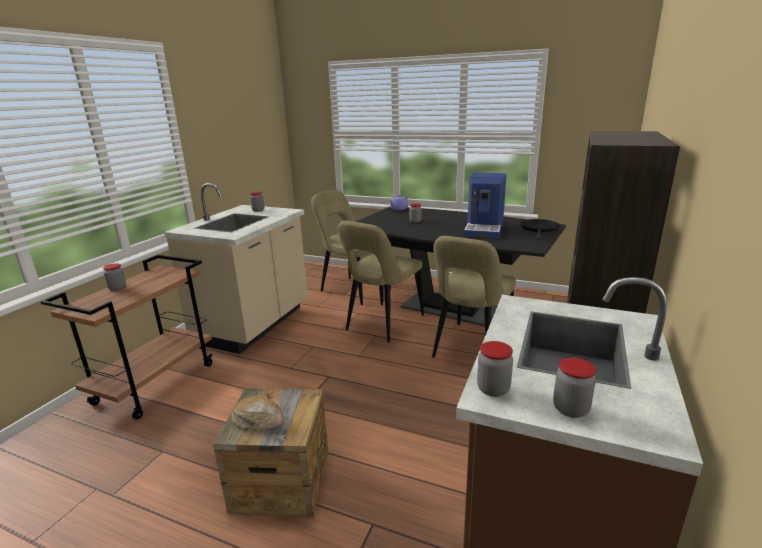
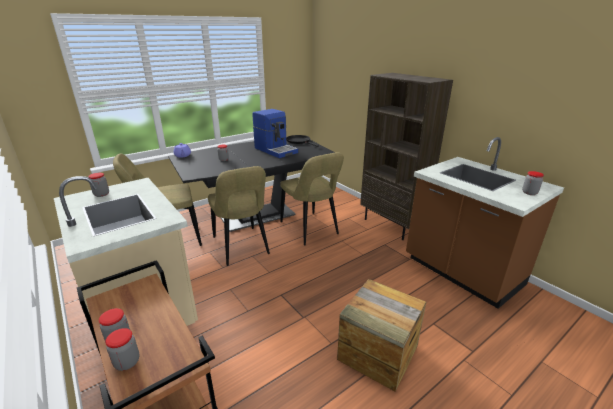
camera: 60 degrees left, 5 degrees up
(258, 420) = (387, 315): bread -> none
(493, 389) = (511, 200): jar -> jar (127, 362)

